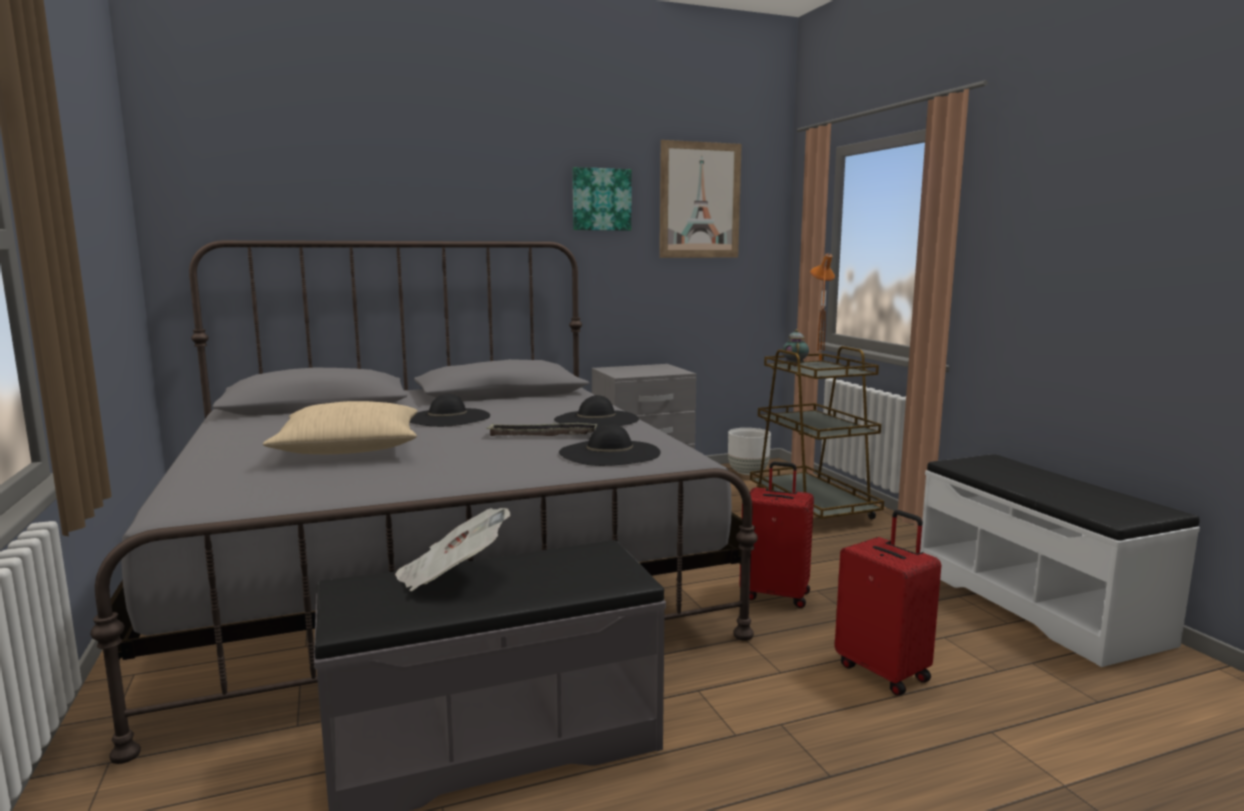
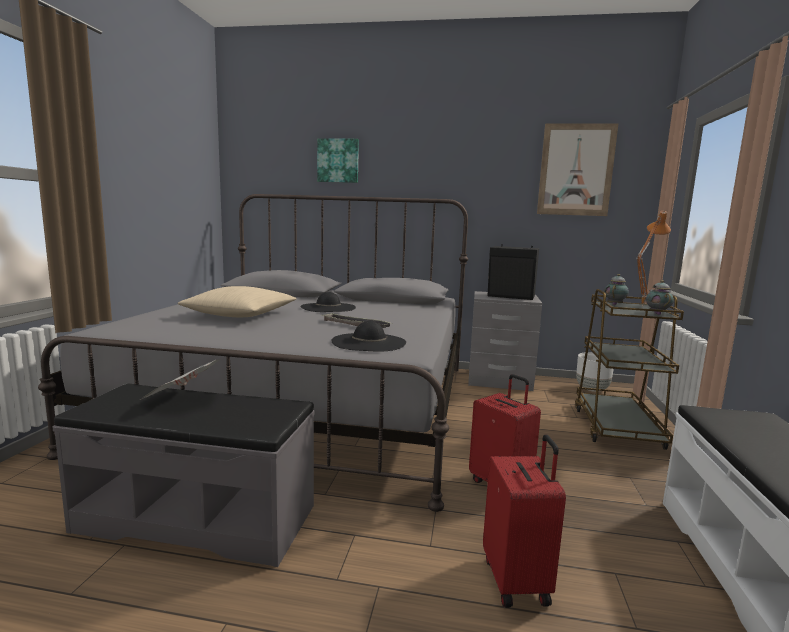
camera: 30 degrees right, 0 degrees up
(596, 420) = (411, 322): black hat -> none
(601, 199) = (492, 169): picture -> picture (338, 161)
(649, 369) = (511, 296): none -> black speaker
(849, 371) = (657, 314): none -> teapot

